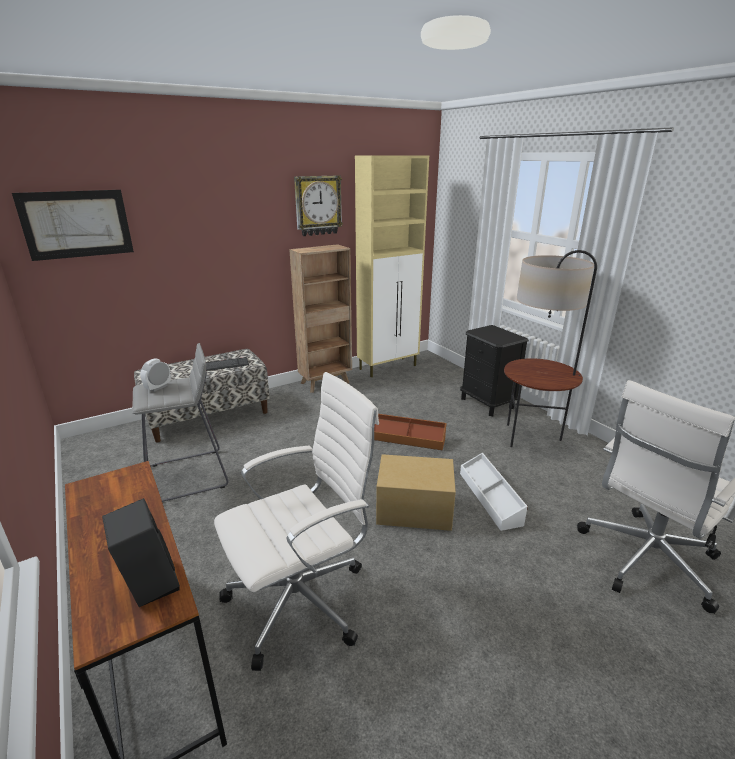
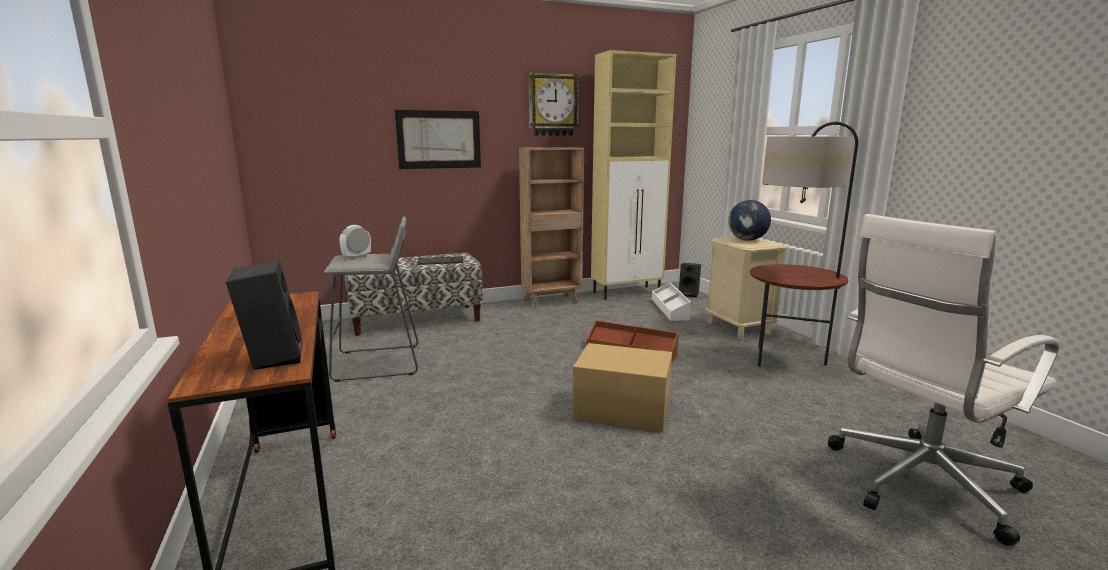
camera: 10 degrees right, 10 degrees down
(77, 224) = (308, 105): picture -> picture (439, 139)
(302, 599) = (465, 473): white office chair -> none
(440, 365) = (689, 294): none -> black speaker
(487, 403) = (738, 328): black nightstand -> beige nightstand
(490, 497) = (720, 408): white storage box -> white storage box (670, 309)
(496, 332) = (747, 240): none -> globe

